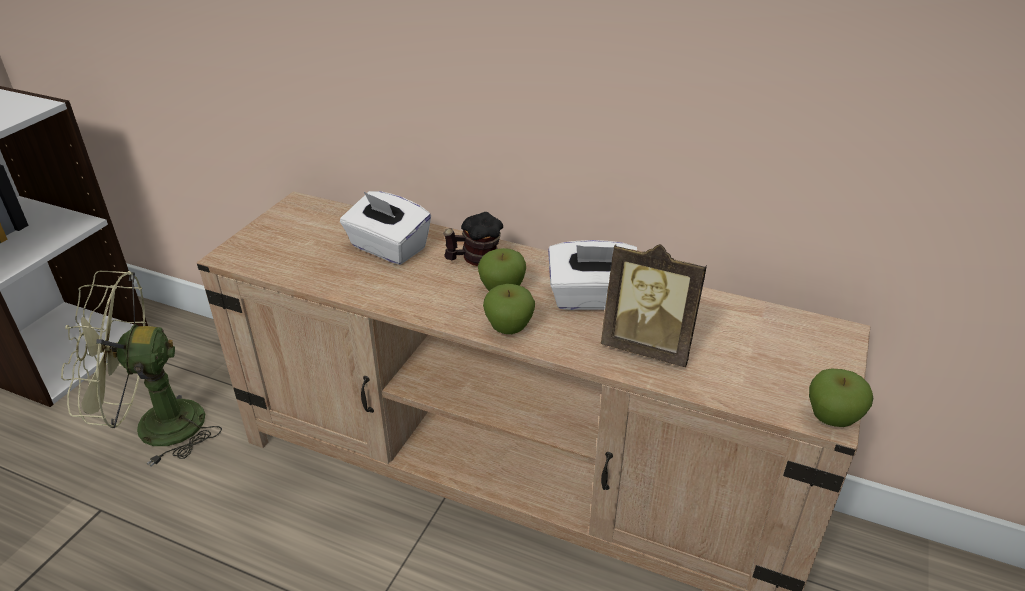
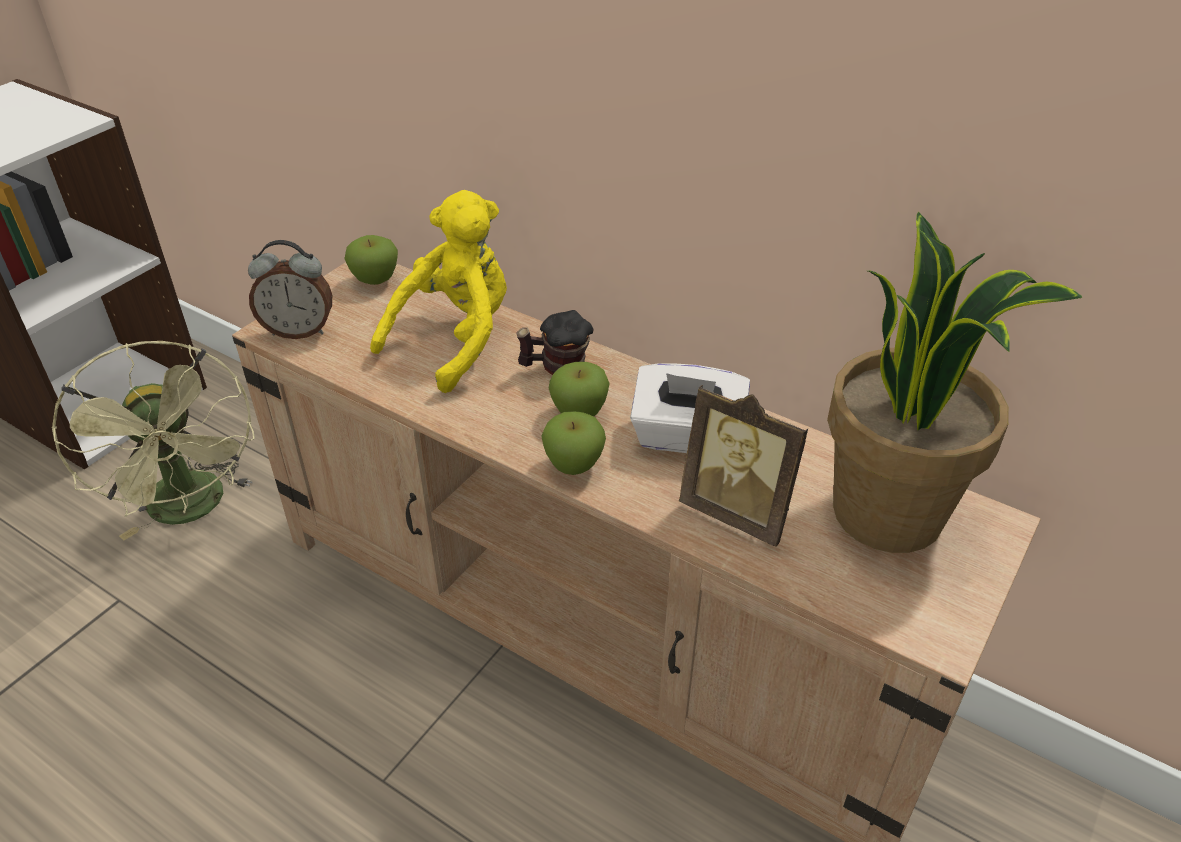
camera: 10 degrees right, 5 degrees up
(154, 427) = (192, 509): green fan -> green fan turned 120 degrees counterclockwise
(254, 253) = (299, 330): none -> alarm clock
(387, 248) = (456, 340): white tissue box -> yellow plush toy
(761, 334) = (890, 513): none -> potted plant
(832, 418) = (946, 641): apple -> apple (375, 280)

